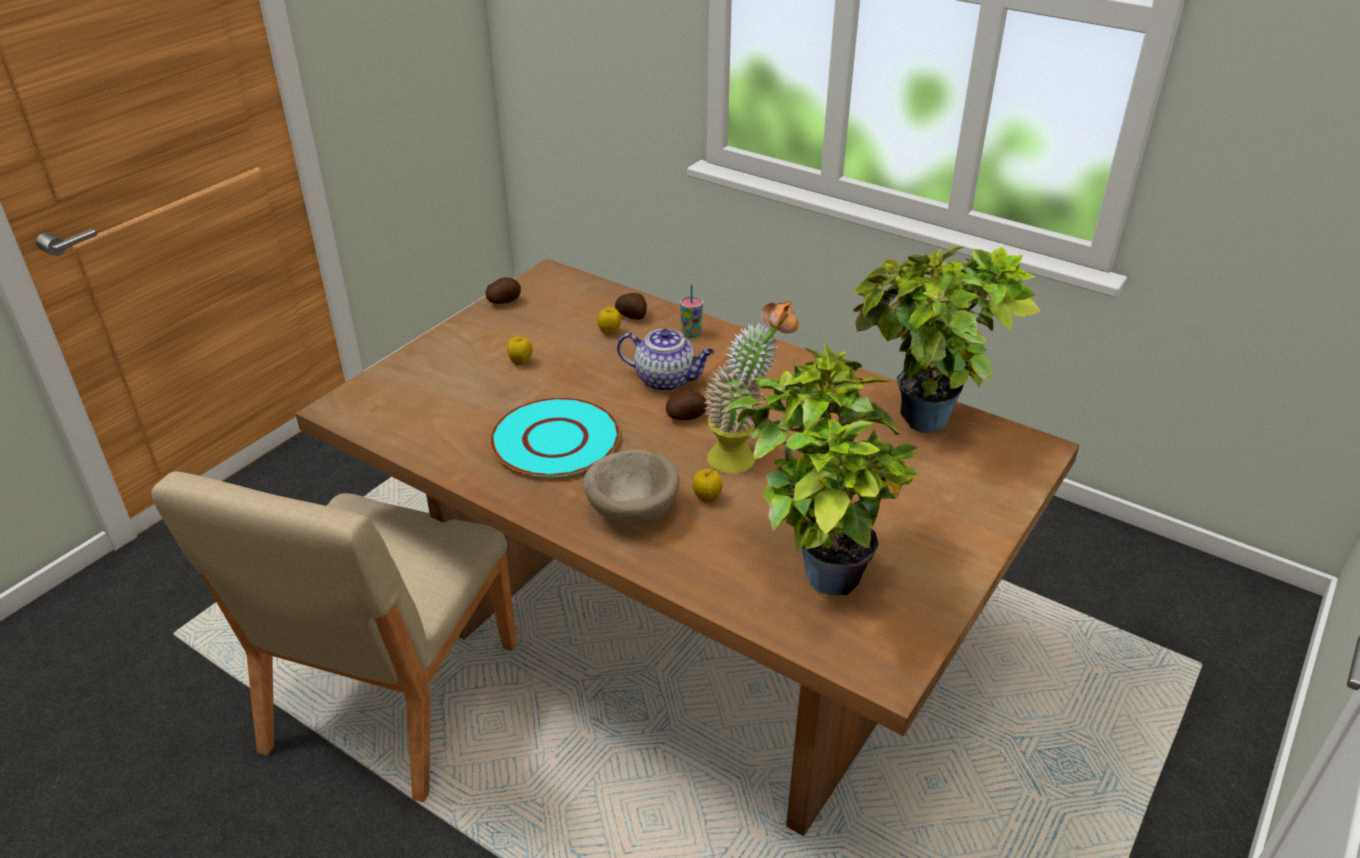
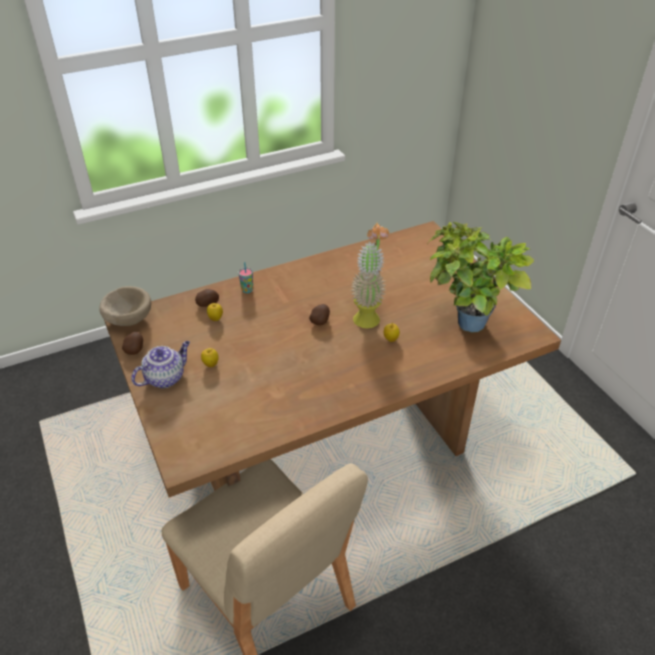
camera: 60 degrees left, 5 degrees up
(556, 440) = (300, 375): turquoise plate -> none
(633, 509) = (381, 367): beige bowl -> beige bowl (128, 318)
(666, 380) = (282, 315): teapot -> teapot (165, 377)
(922, 428) = (390, 254): potted plant -> none

